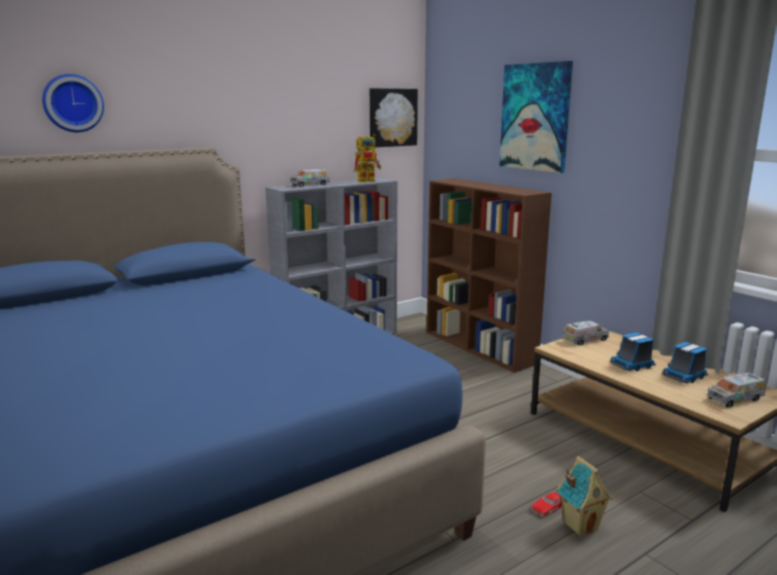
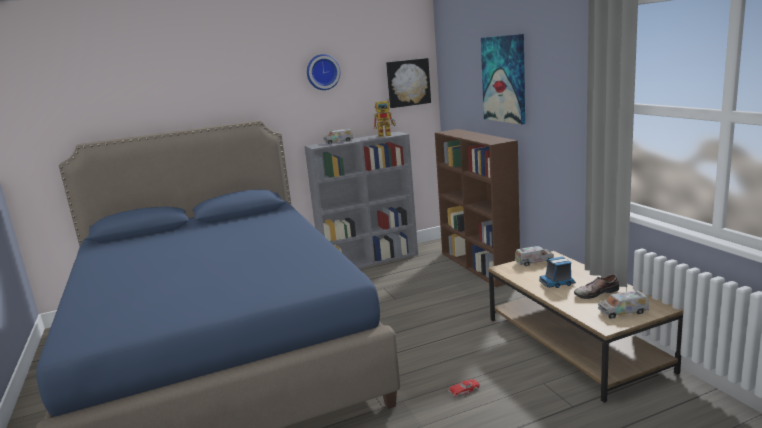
camera: 15 degrees right, 0 degrees up
(72, 103) = (162, 98): wall clock -> wall clock (322, 72)
(580, 525) = (480, 404): toy house -> none
(685, 376) = (595, 293): toy truck -> shoe

